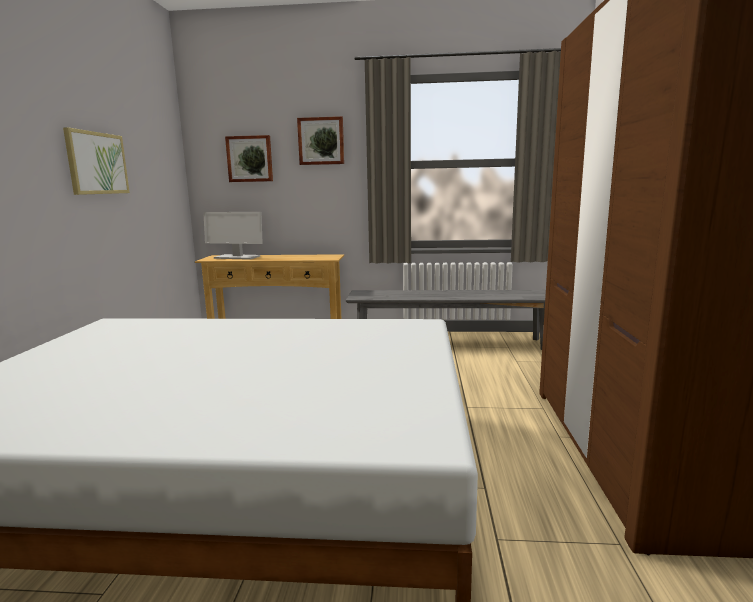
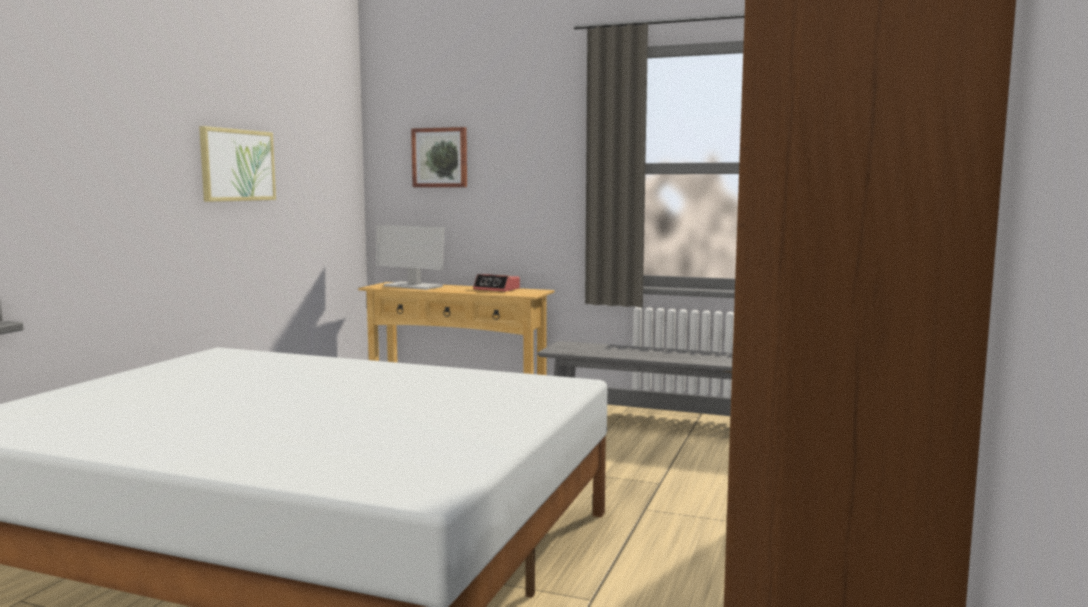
camera: 15 degrees right, 5 degrees down
(303, 256) = (497, 289): none -> alarm clock
(321, 141) = (530, 135): picture -> none

